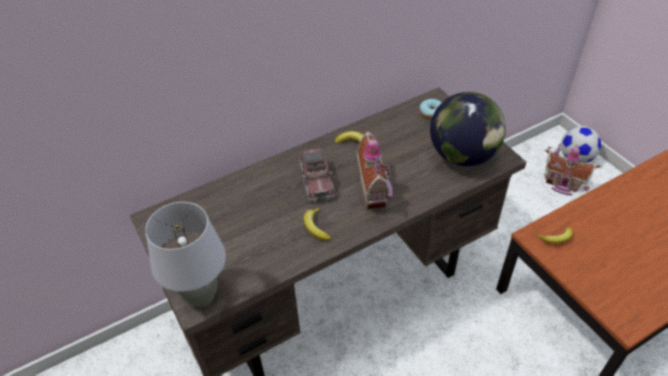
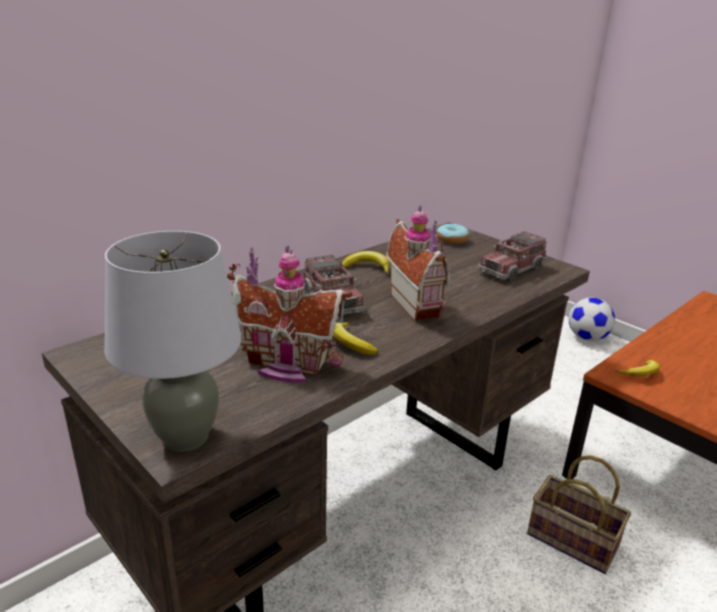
camera: 15 degrees left, 20 degrees down
(463, 156) = (511, 269): globe -> toy truck
(479, 340) = (569, 540): none -> basket
(562, 185) = (586, 363): toy house -> toy house (287, 366)

